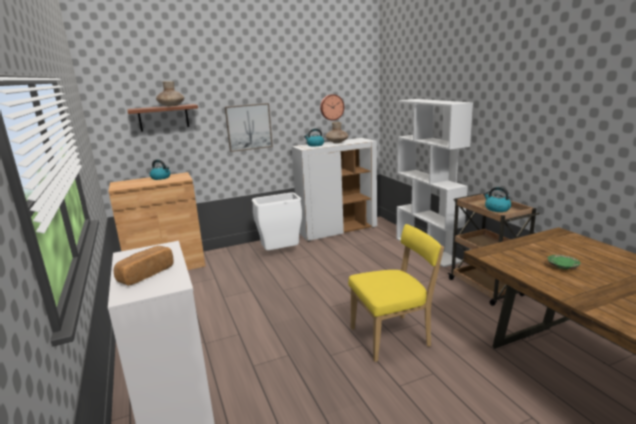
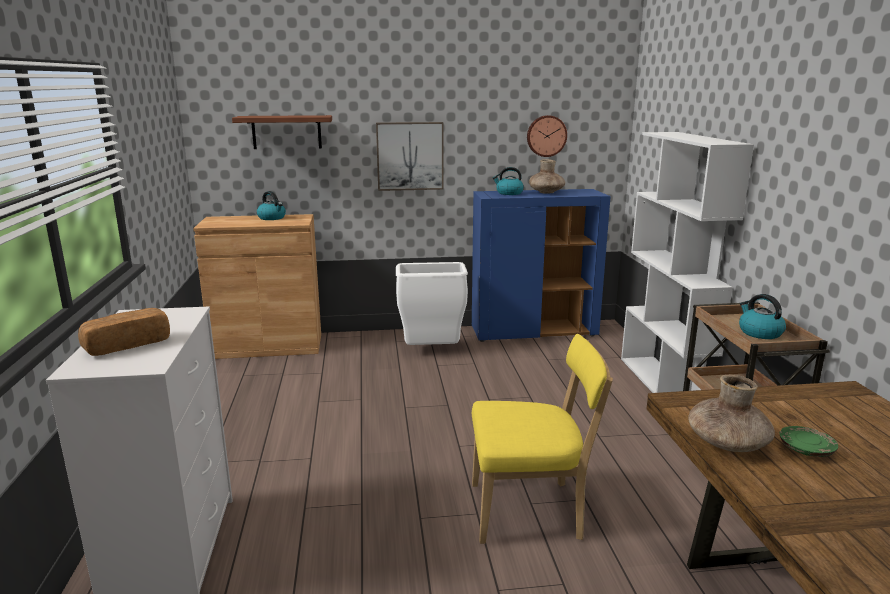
camera: 15 degrees right, 0 degrees up
(171, 106) = (296, 116): brown vase -> brown vase (727, 443)
(337, 230) = (534, 332): white cabinet -> blue cabinet

